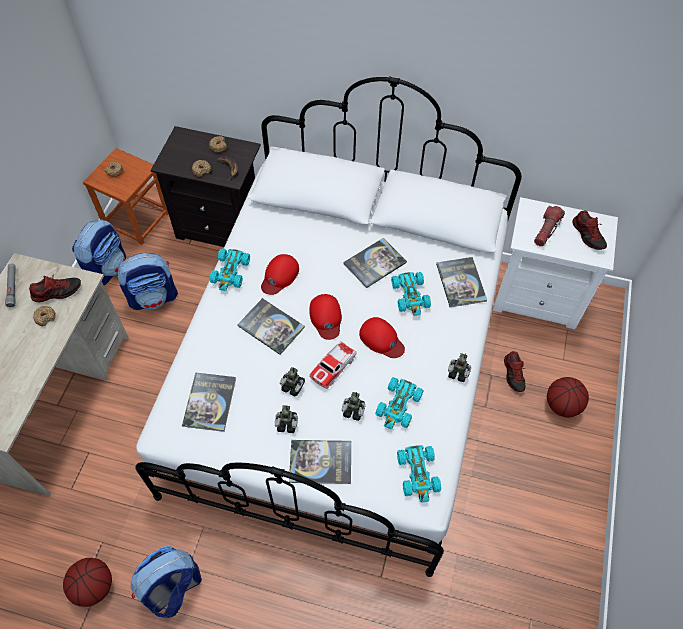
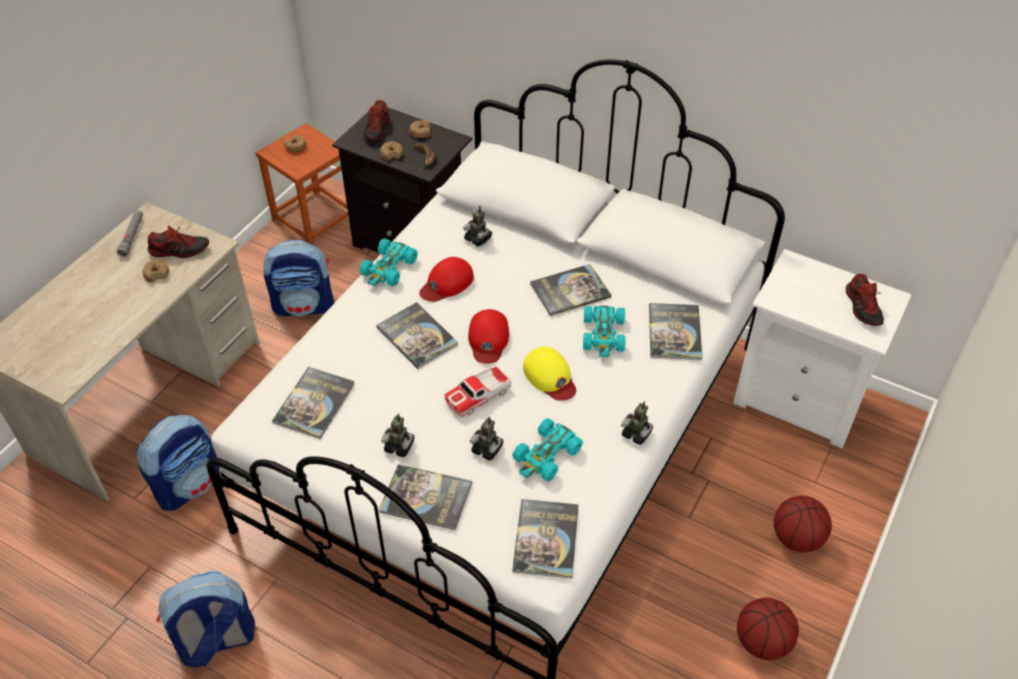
camera: 15 degrees right, 10 degrees down
(93, 586) = (122, 615): basketball -> basketball (761, 641)
(107, 268) = (261, 264): backpack -> backpack (188, 484)
(293, 386) = (421, 406): toy robot -> toy robot (478, 239)
(381, 339) = (550, 377): red cap -> yellow cap
(418, 474) = (546, 539): turquoise toy car -> book
(514, 374) = (740, 486): shoe -> shoe (377, 129)
(546, 230) = (807, 292): flashlight -> none

